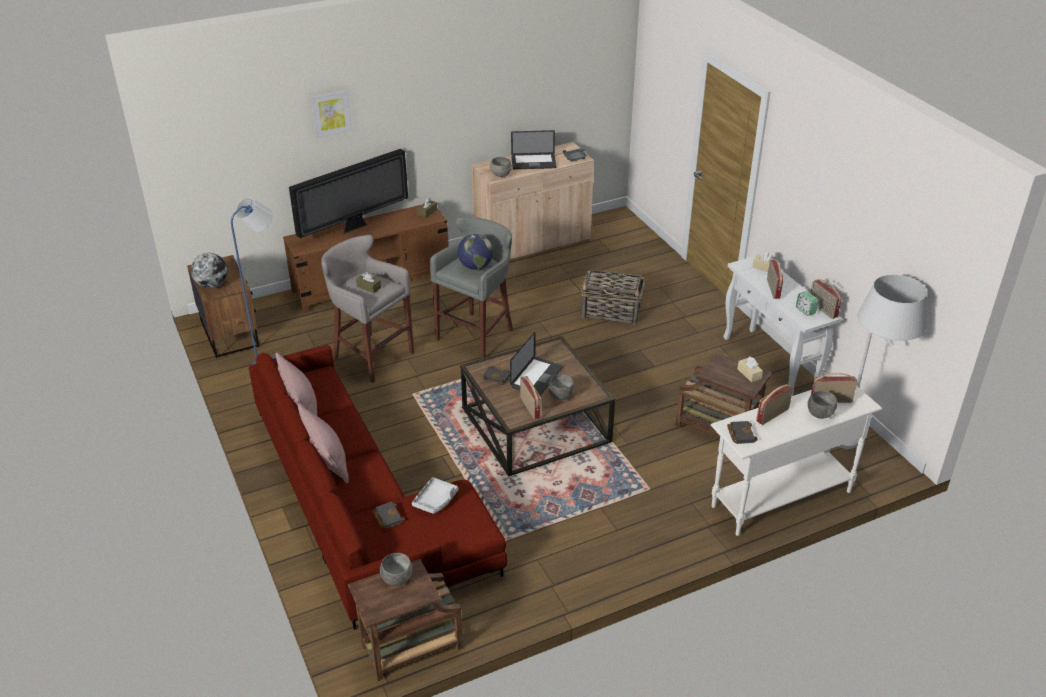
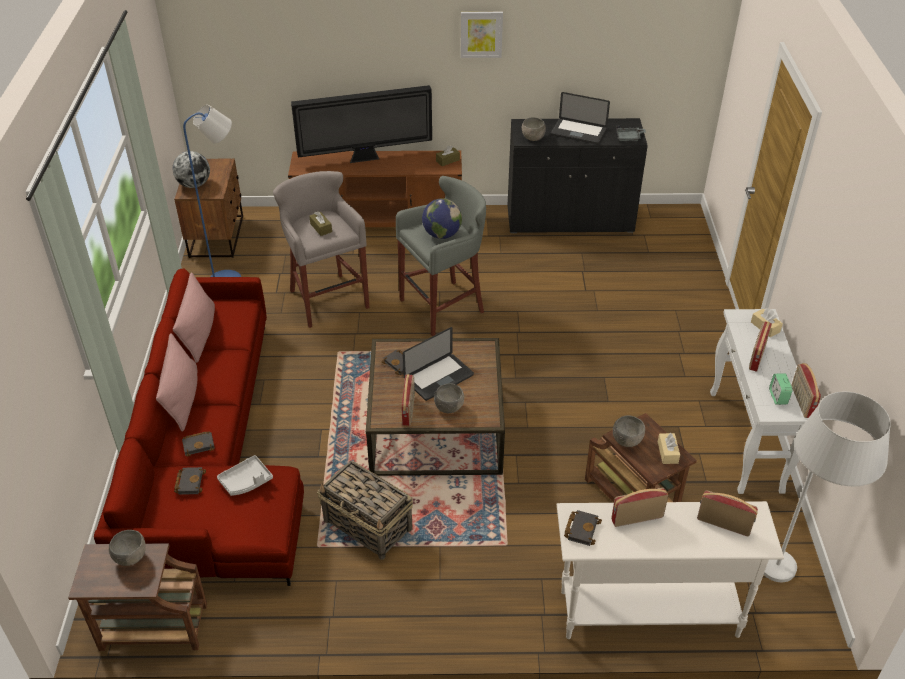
camera: 25 degrees right, 5 degrees up
(331, 113) = (352, 32): picture -> picture (481, 34)
(371, 488) = (199, 444): none -> black book
(532, 242) = (569, 220): beige cabinet -> black cabinet
(612, 312) = (603, 323): basket -> basket (368, 525)
(820, 414) = (696, 538): grey bowl -> grey bowl (627, 441)

